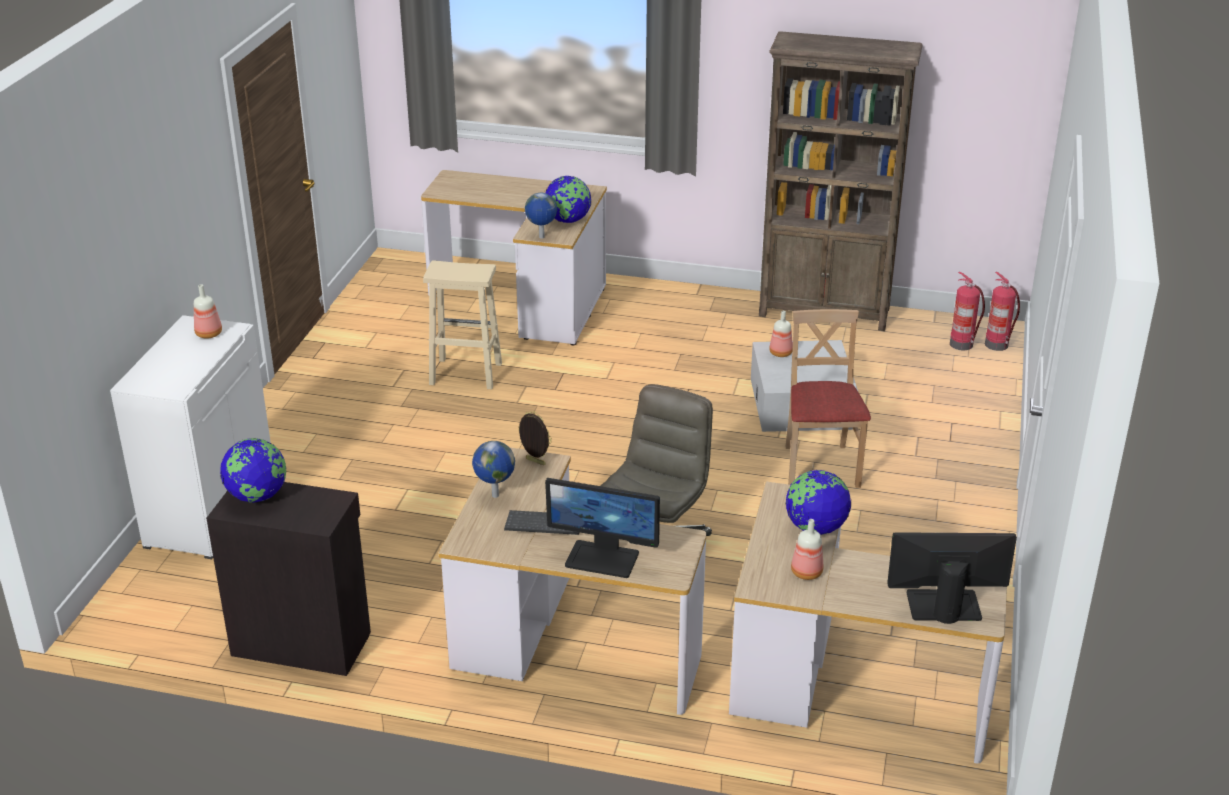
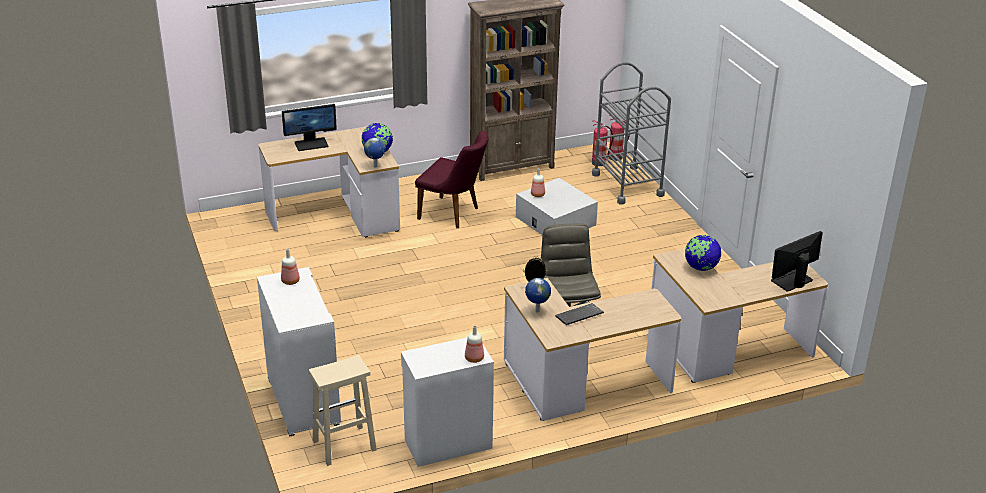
camera: 35 degrees left, 0 degrees up
(257, 496) = (427, 357): globe -> none
(301, 642) = (447, 443): black cabinet -> white cabinet
(464, 374) = (355, 269): beige stool -> beige stool (343, 446)
(603, 558) = (627, 319): monitor -> monitor (311, 144)
(670, 348) = (453, 214): none -> purple chair
(805, 573) = (721, 289): bottle -> bottle (474, 359)
(820, 467) = (601, 250): beige chair -> none
(970, 389) = (627, 185): none -> grey cart

